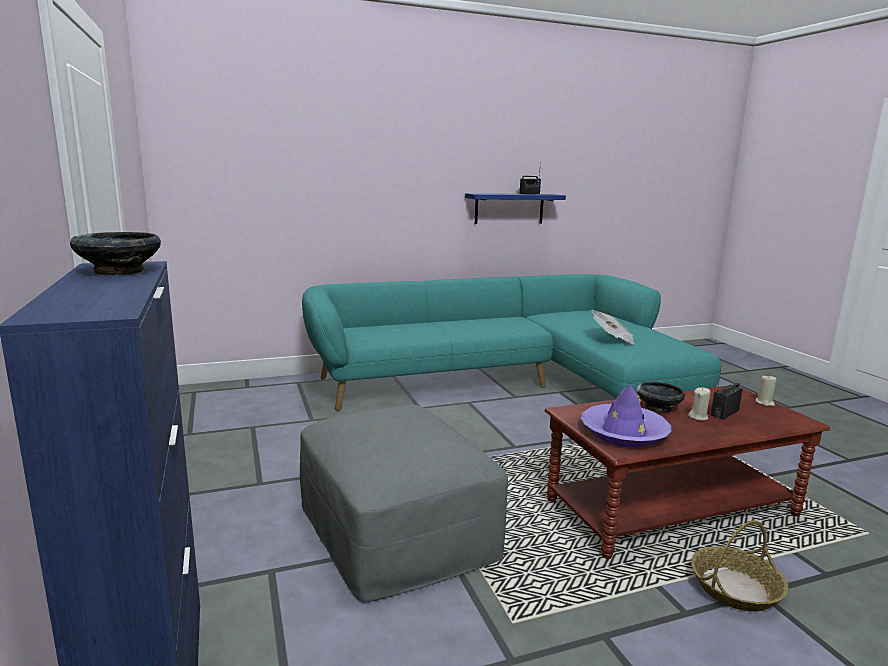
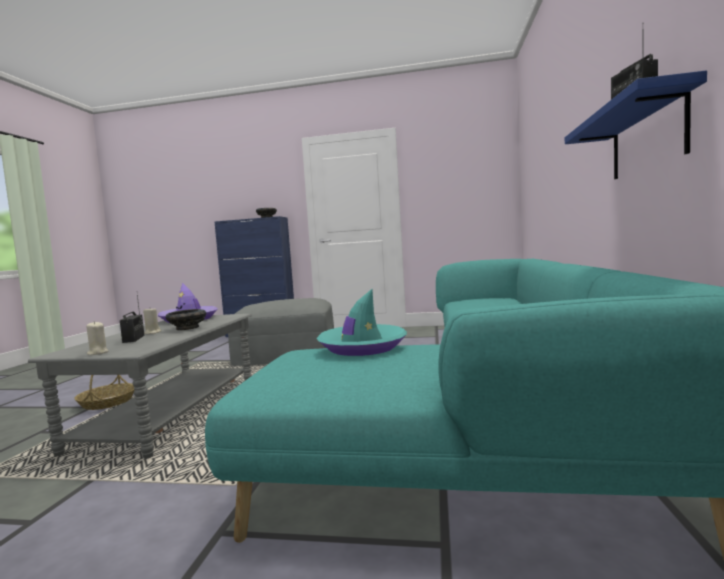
camera: 120 degrees right, 10 degrees down
(613, 339) = (362, 347): newspaper -> turquoise hat
(672, 508) = (171, 412): brown coffee table -> grey coffee table

